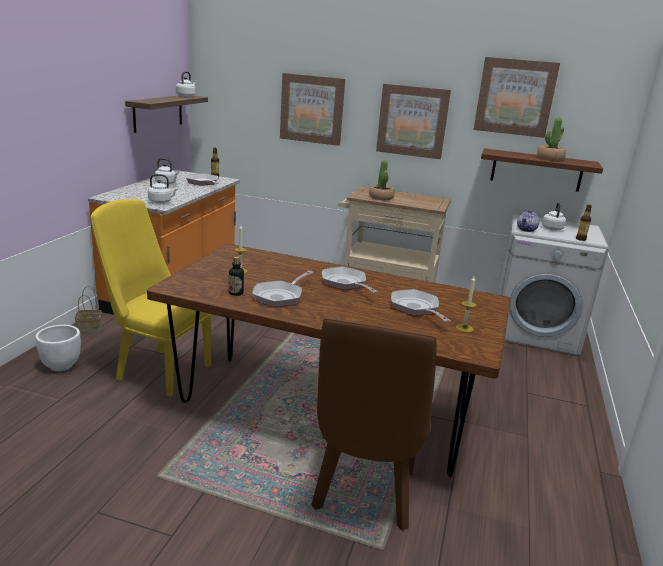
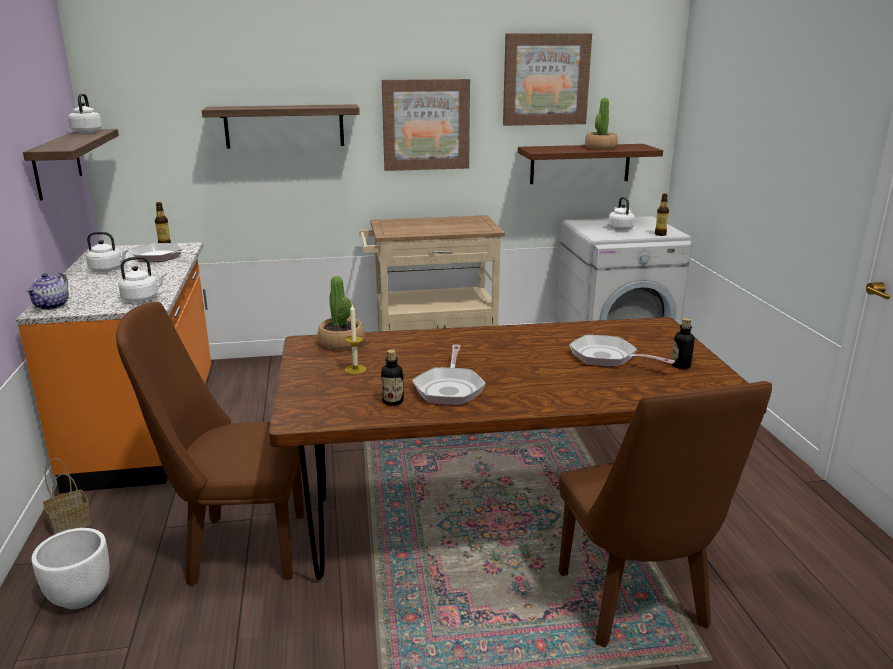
camera: 25 degrees left, 0 degrees up
(157, 370) = (236, 548): yellow chair -> brown chair
(312, 109) = (284, 126): picture -> shelf
(345, 283) = (497, 350): frying pan -> none
(381, 198) = (415, 230): potted plant -> potted plant (341, 343)
(464, 328) = (680, 365): candle -> bottle
(526, 230) = (601, 235): teapot -> teapot (52, 306)

